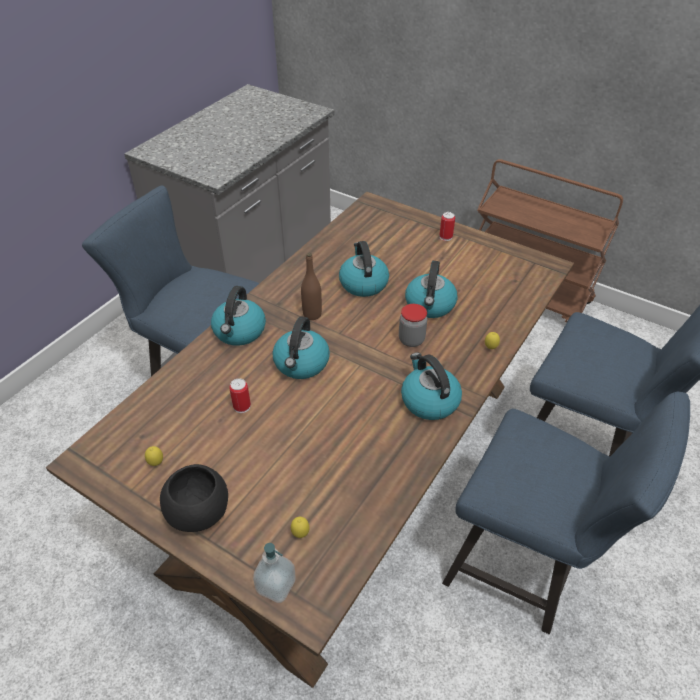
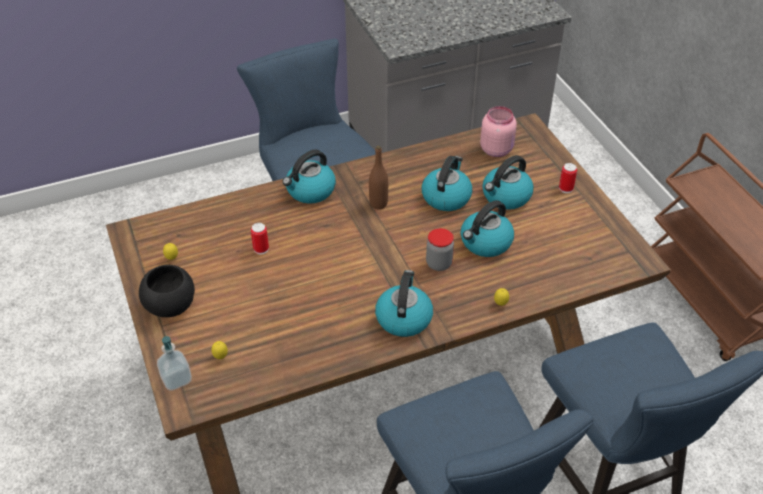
camera: 35 degrees right, 0 degrees up
(301, 363) = (333, 239): kettle -> kettle (506, 197)
(365, 229) = (496, 149): none -> pink jar

